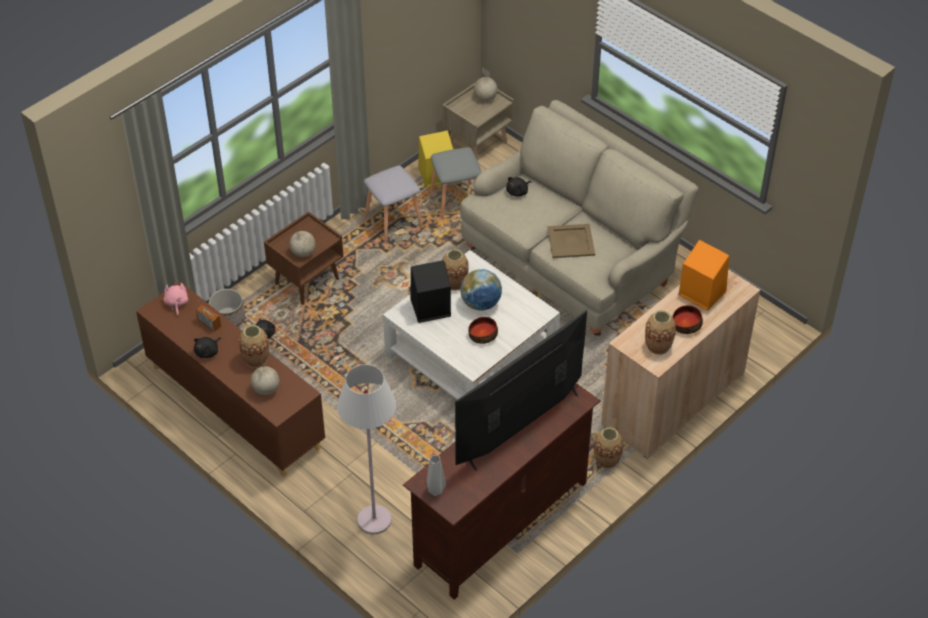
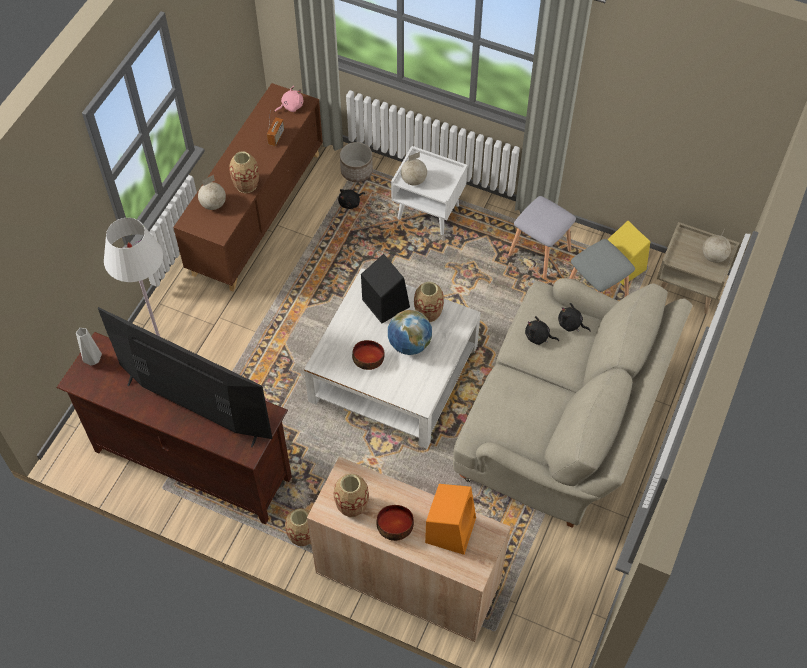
camera: 70 degrees right, 10 degrees up
(208, 352) = (242, 148): black plush toy -> black plush toy (538, 337)
(307, 281) = (429, 212): brown nightstand -> white nightstand
(571, 241) = (522, 395): beige tray -> none

